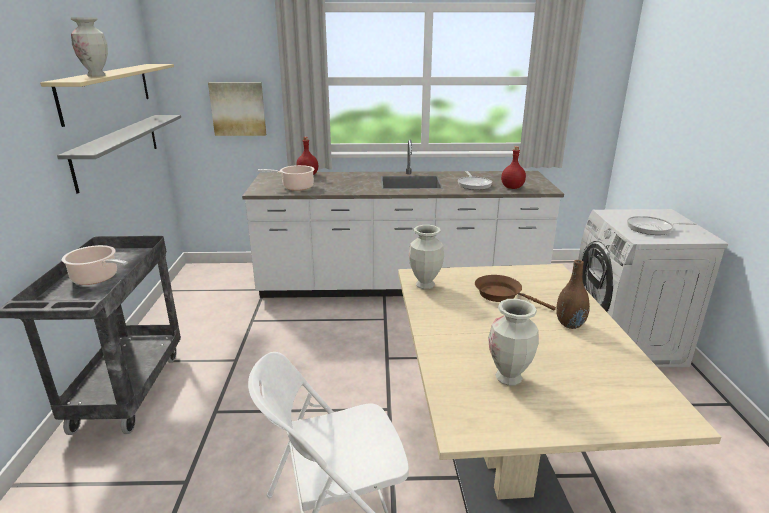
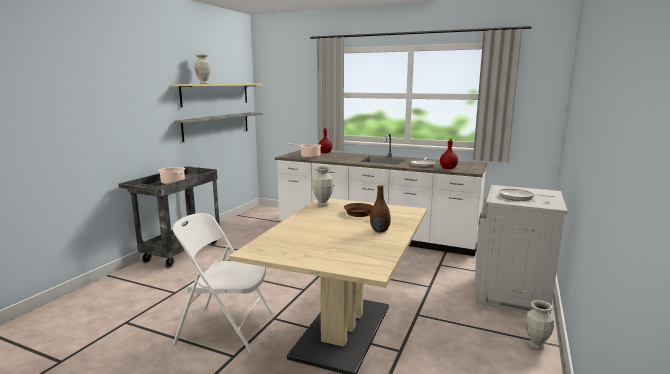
camera: 25 degrees right, 10 degrees down
(238, 109) = (295, 111): picture -> none
(508, 378) = (305, 241): vase -> vase (536, 345)

